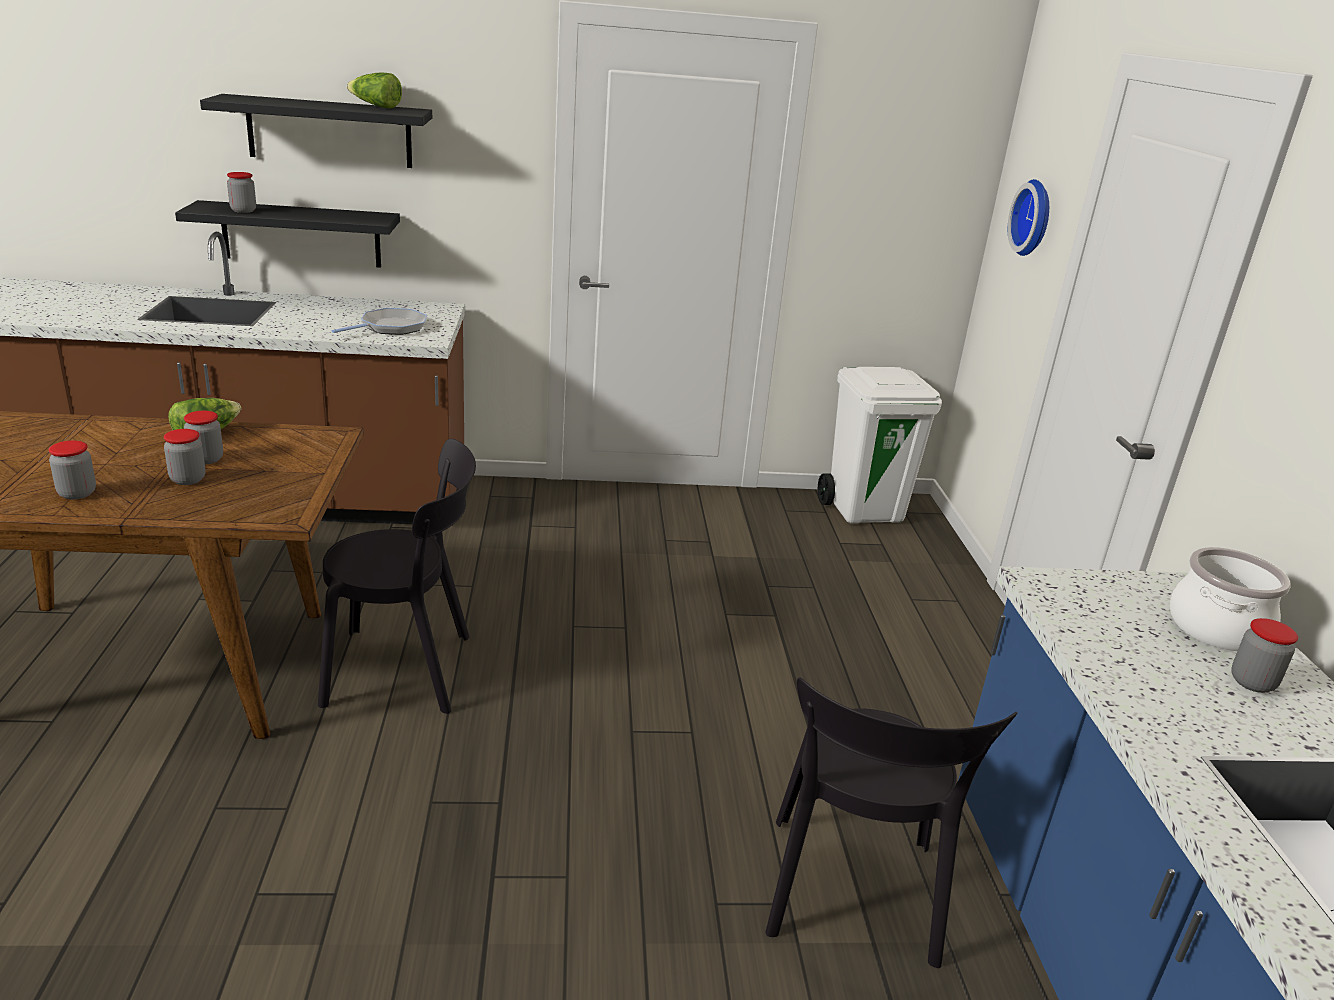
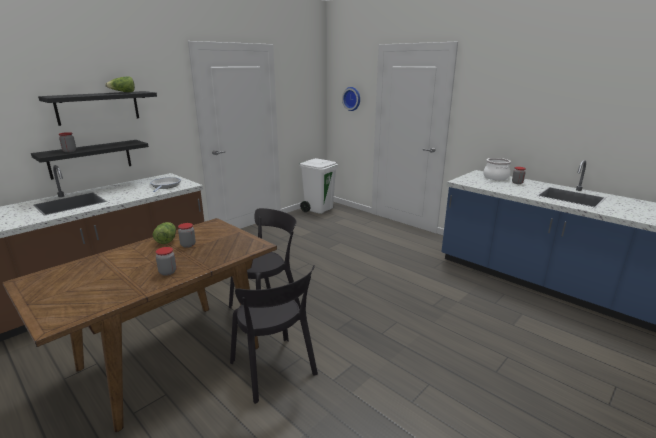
camera: 40 degrees left, 5 degrees down
(188, 479) = (198, 252): jar -> none
(851, 897) = (452, 287): black chair -> black chair (274, 371)

